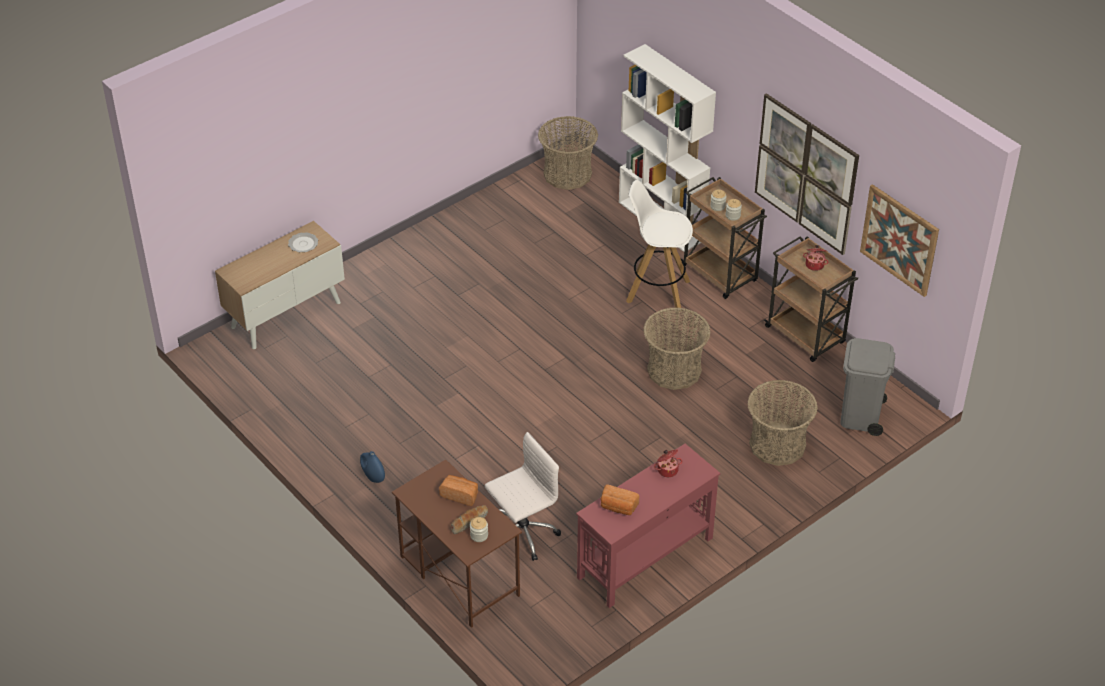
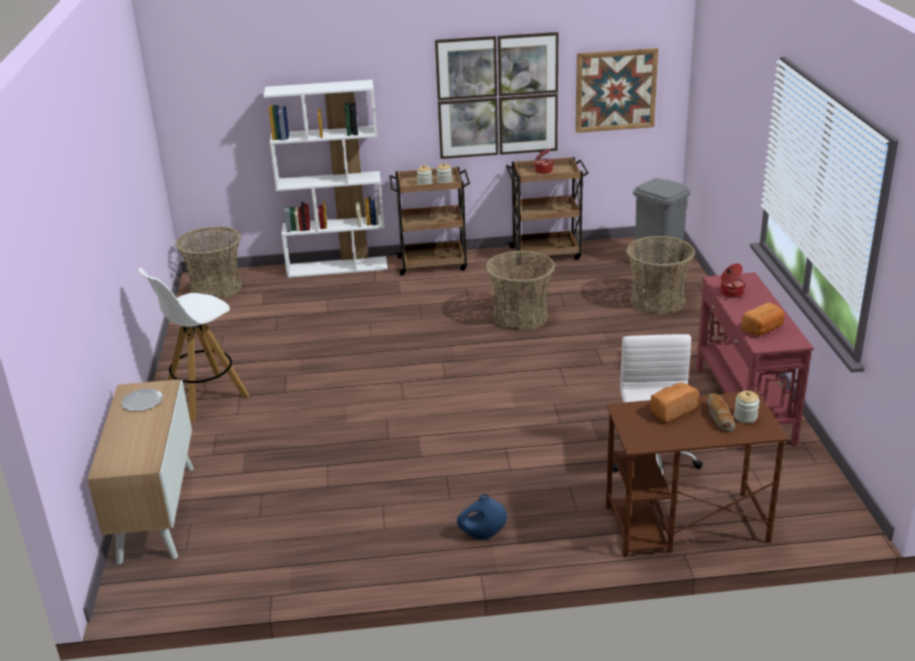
camera: 55 degrees left, 15 degrees down
(657, 291) = (416, 294): white stool -> white stool (205, 398)

